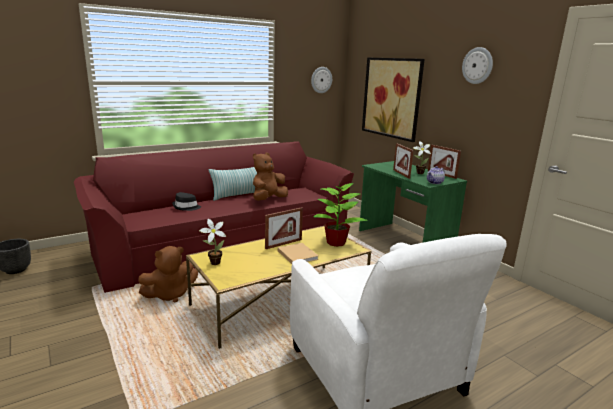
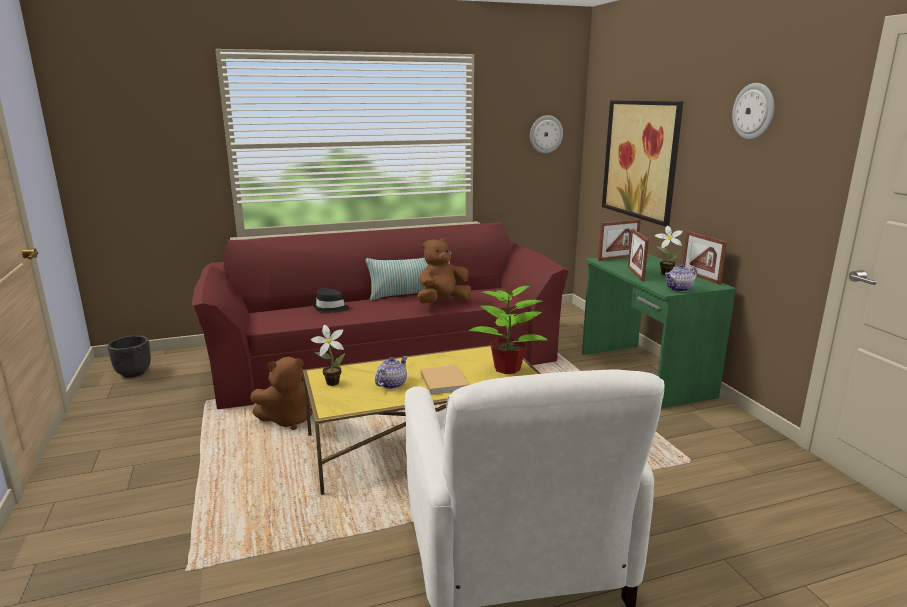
camera: 15 degrees right, 0 degrees up
(260, 260) = (392, 384): none -> teapot
(283, 244) = (434, 365): picture frame -> picture frame (617, 258)

